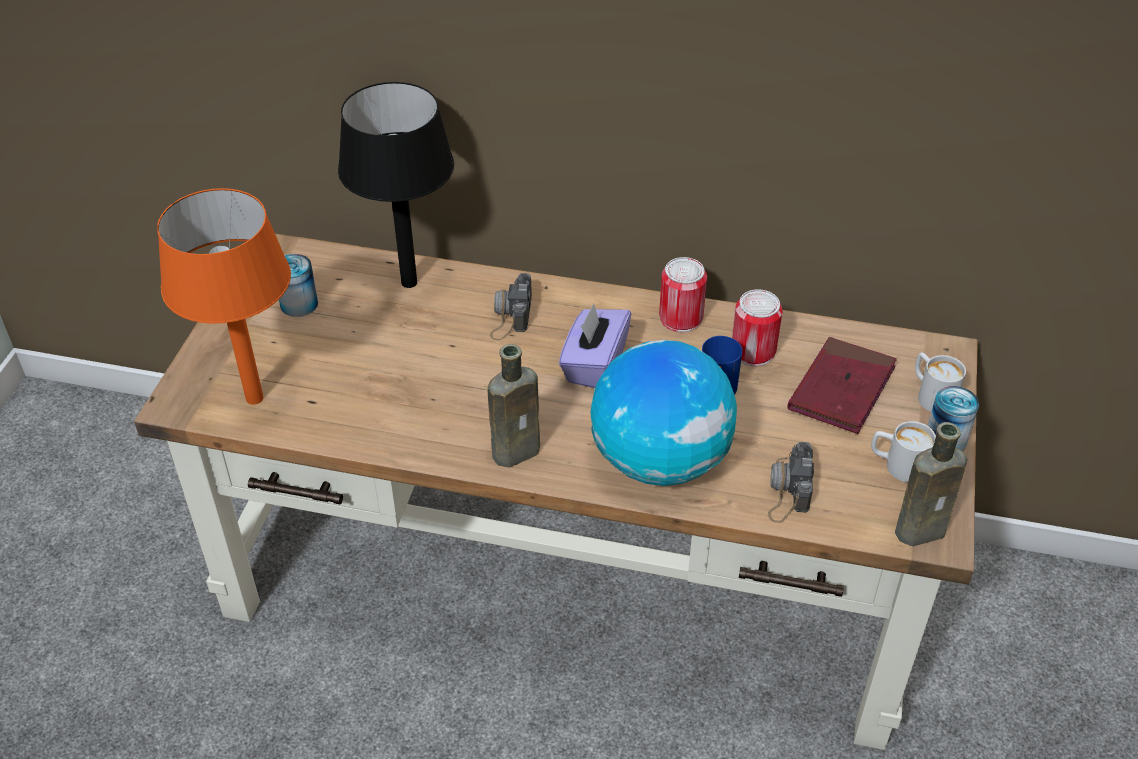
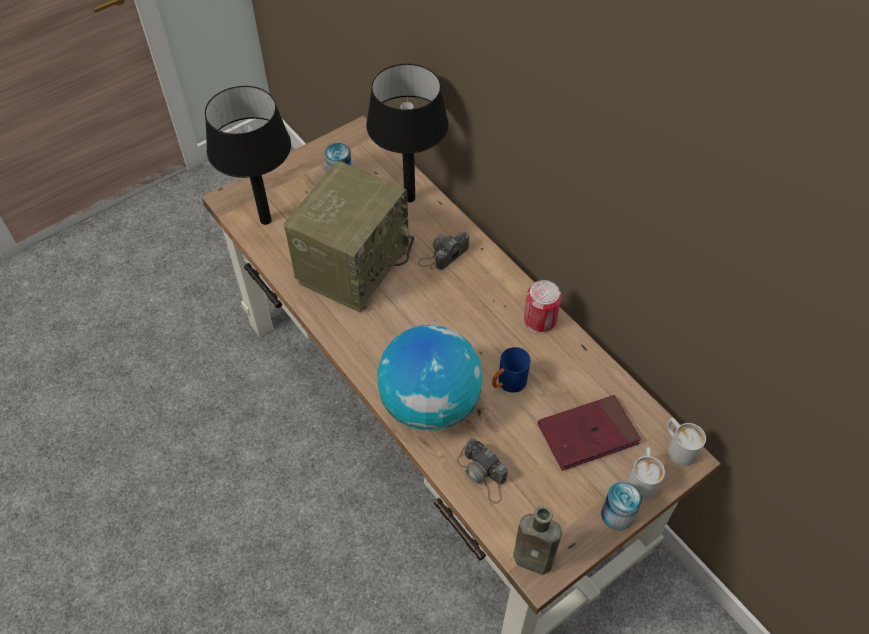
camera: 40 degrees right, 10 degrees up
(255, 398) = (266, 220): orange table lamp -> black table lamp
(418, 381) = (353, 264): none -> radio
(519, 450) = (362, 342): brown bottle -> none
(594, 365) = (457, 317): purple tissue box -> none
(753, 351) = (560, 371): can -> none
(788, 490) = (483, 475): camera -> camera turned 90 degrees counterclockwise
(897, 465) = (566, 508): white mug -> white mug (678, 447)

